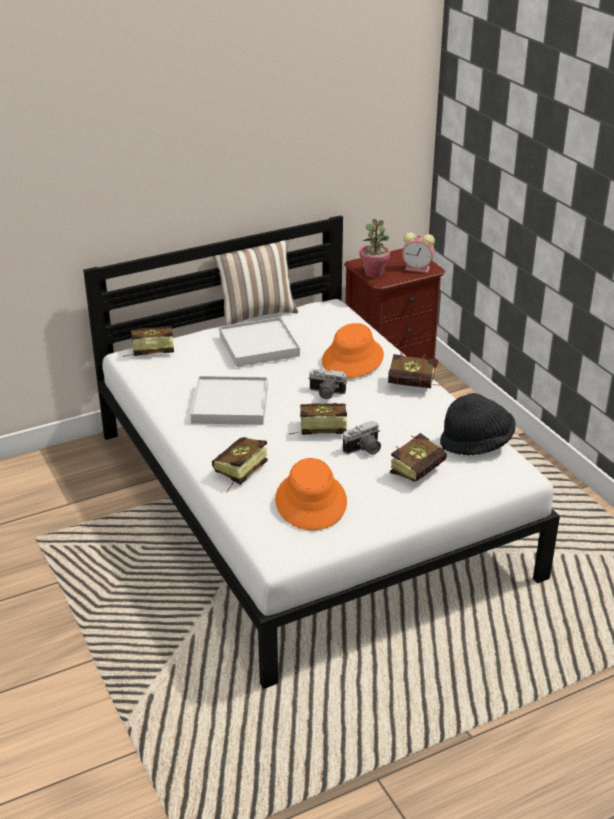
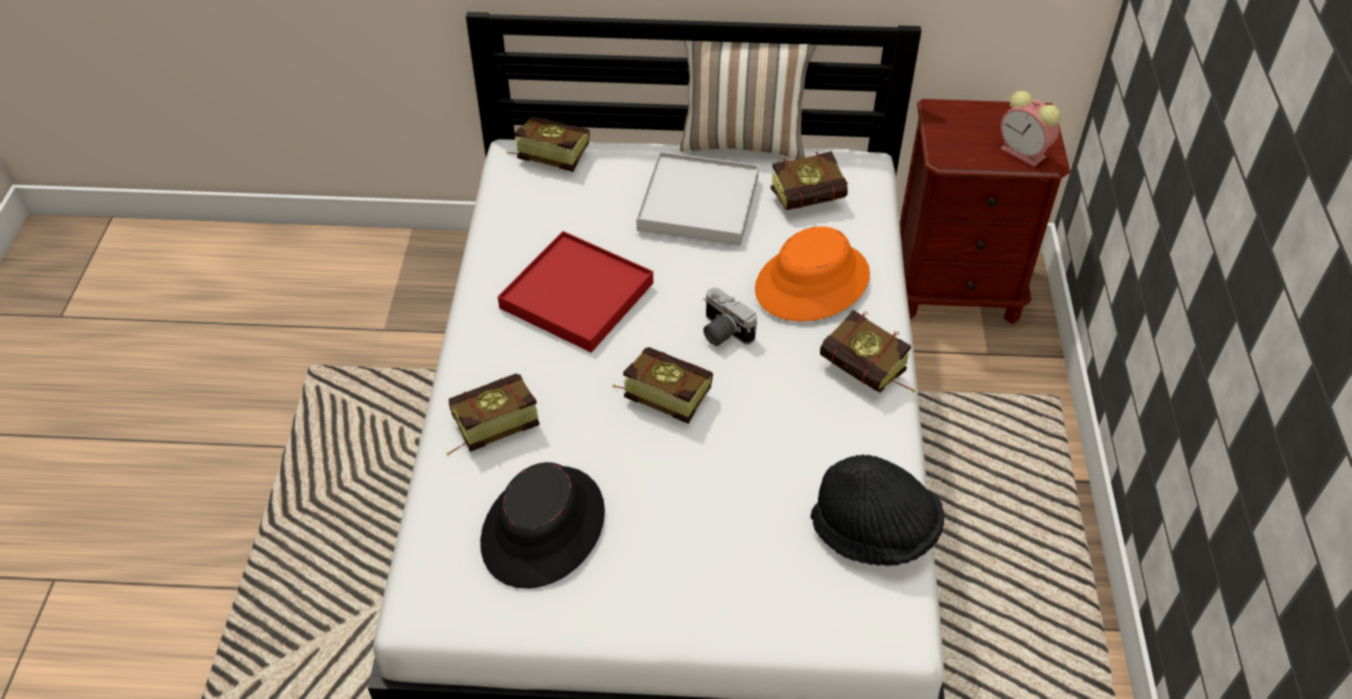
camera: 30 degrees right, 15 degrees up
(230, 404) = (576, 295): white tray -> red tray
(311, 501) = (543, 527): orange hat -> black hat
(364, 450) = (695, 464): camera -> none
(374, 273) = (946, 138): potted plant -> none
(420, 470) = (747, 544): book -> book (814, 199)

